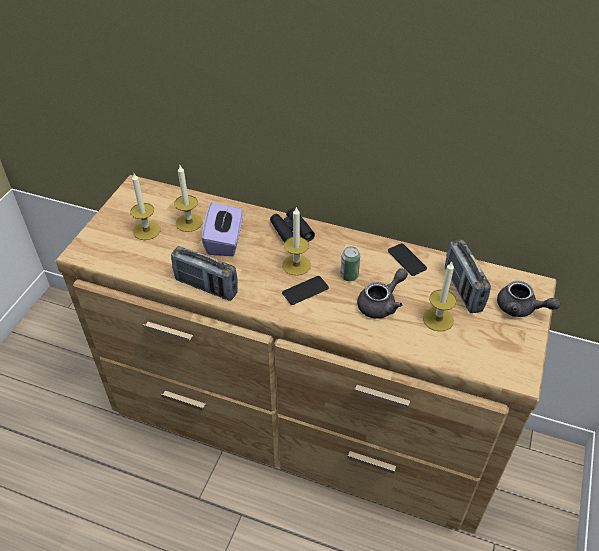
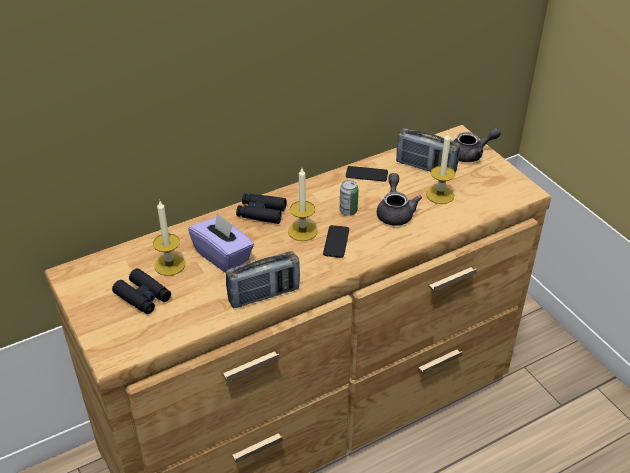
camera: 50 degrees left, 5 degrees down
(146, 230) = (143, 297): candle -> black binoculars

